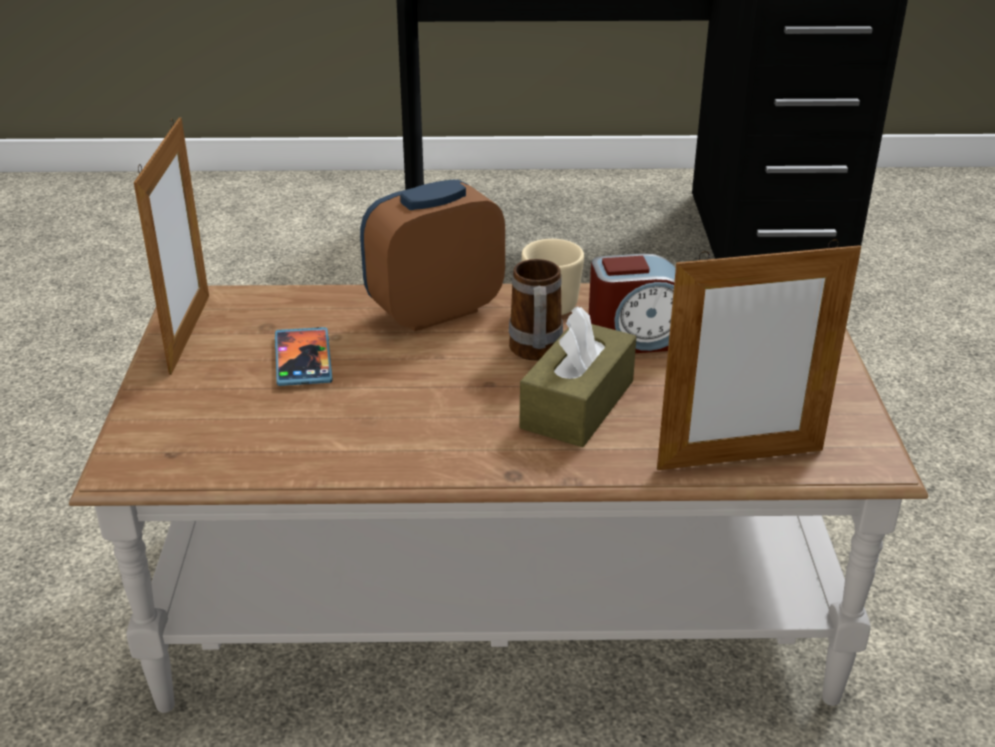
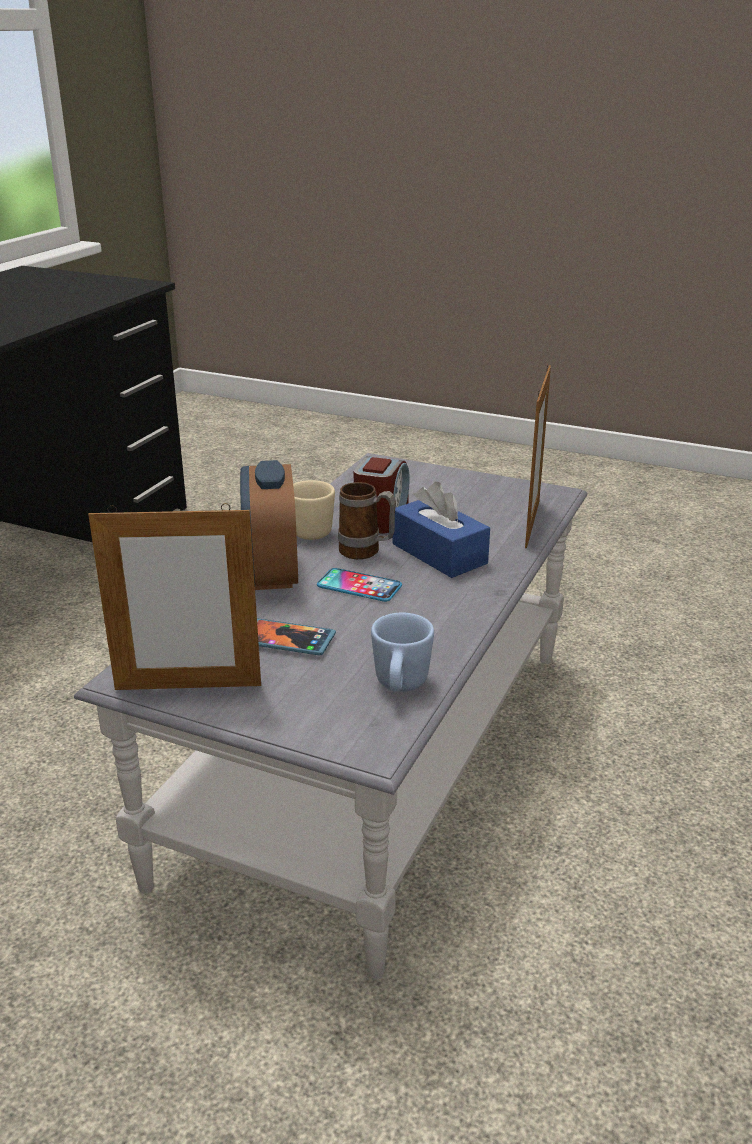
camera: 65 degrees left, 5 degrees down
(189, 333) = (188, 687): picture frame -> picture frame turned 150 degrees clockwise
(247, 453) = (400, 686): none -> blue mug
(449, 370) = (359, 586): none -> phone
(498, 596) = (375, 757): brown coffee table -> grey coffee table
(577, 404) = (439, 553): brown tissue box -> blue tissue box

